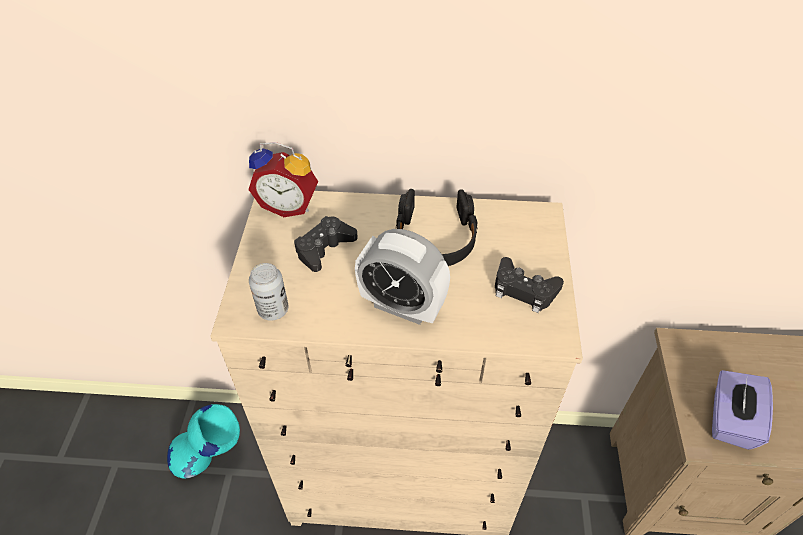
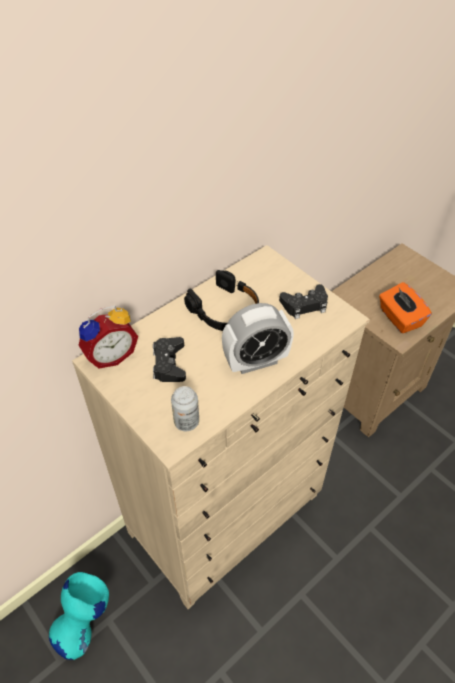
camera: 45 degrees left, 0 degrees up
(730, 419) = (399, 318): purple tissue box -> orange tissue box

